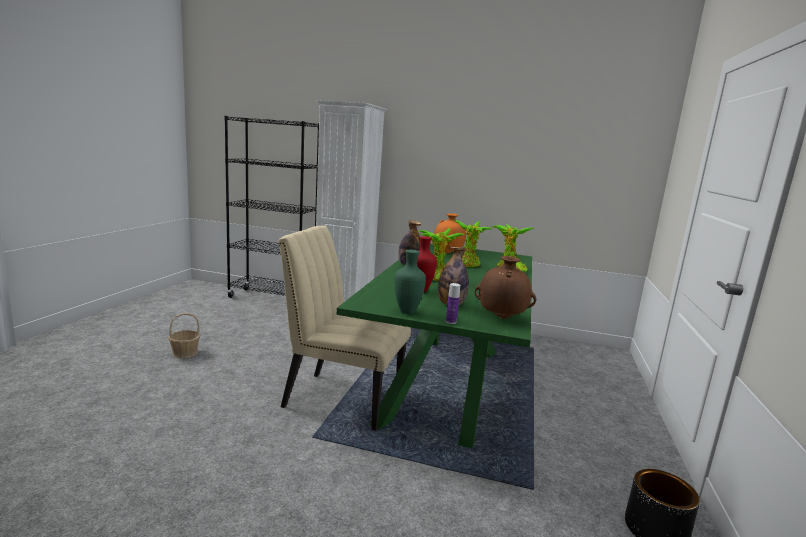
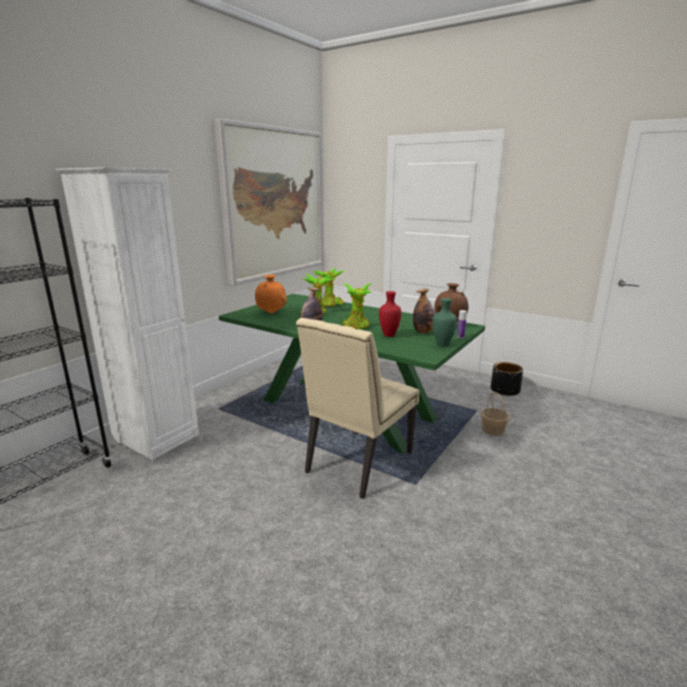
camera: 70 degrees left, 5 degrees up
(185, 353) = (184, 581): basket -> basket (493, 430)
(562, 154) = (274, 203): none -> picture

